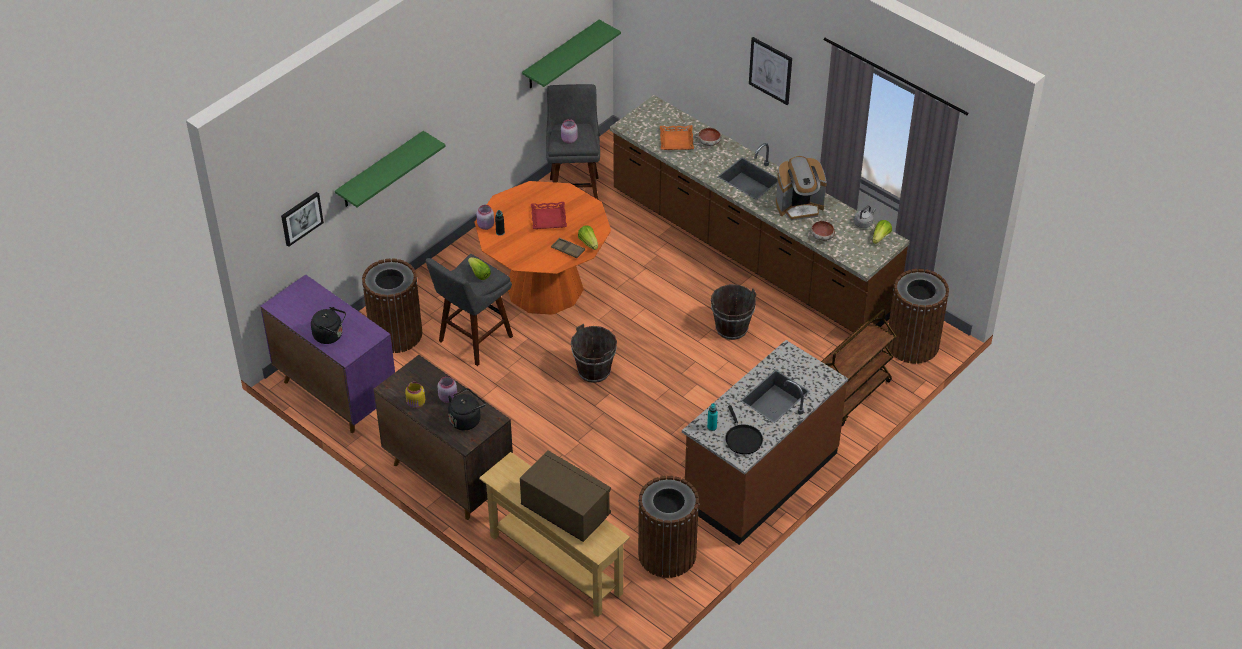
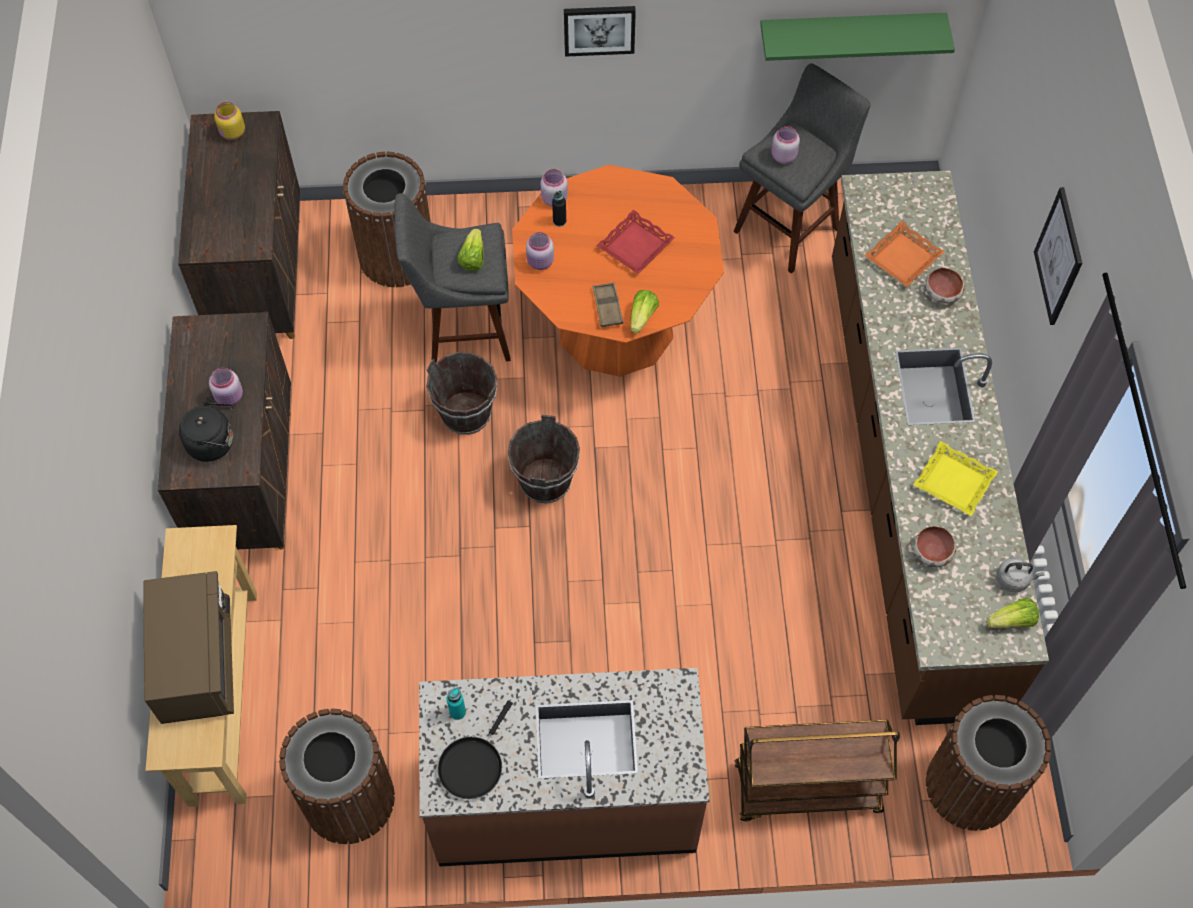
camera: 45 degrees right, 15 degrees up
(301, 218) = (279, 34): picture -> picture (599, 29)
(330, 335) = (211, 210): black kettle -> none
(335, 392) = (260, 278): purple cabinet -> brown cabinet
(380, 170) = (444, 36): green shelf -> none
(416, 404) = (189, 375): yellow jar -> yellow jar (232, 133)
(513, 254) = (540, 262): none -> pink jar
(731, 328) = (765, 562): brown bucket -> brown bucket (465, 414)
(799, 206) = (954, 481): coffee machine -> yellow tray

